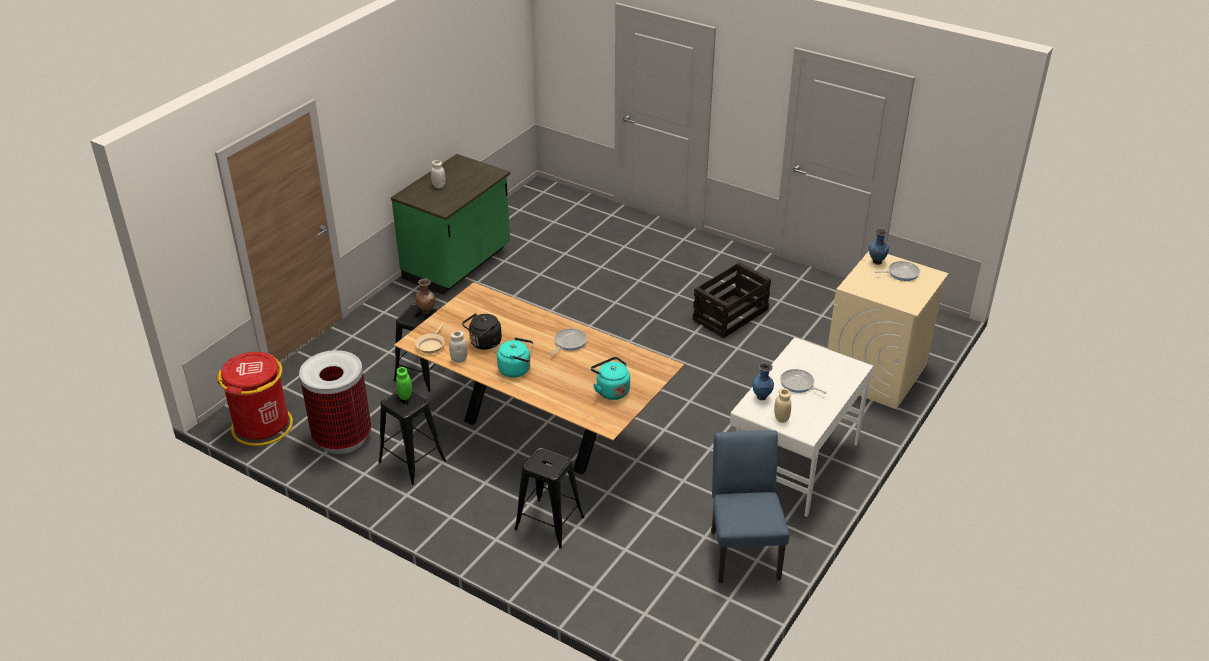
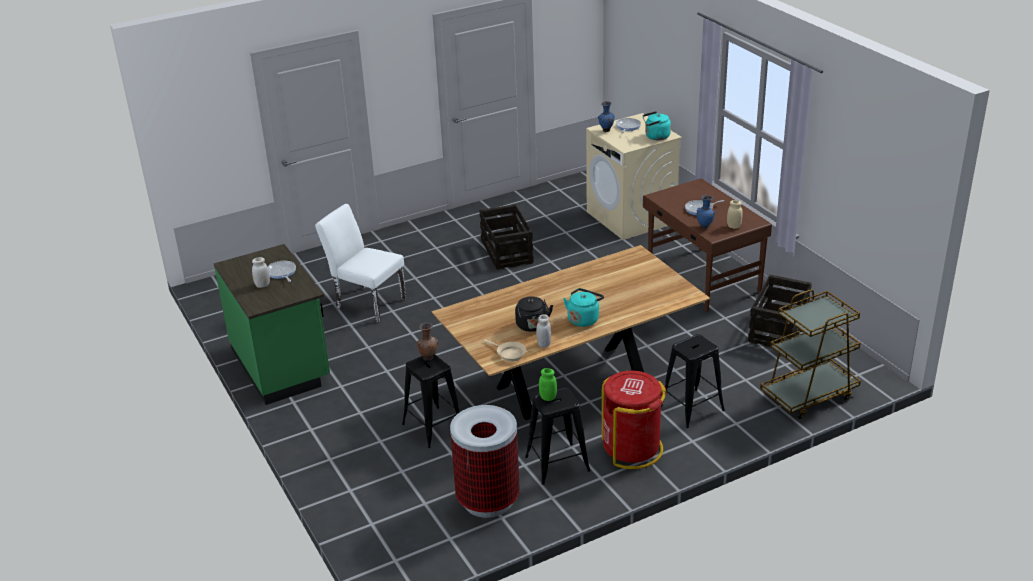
camera: 60 degrees left, 5 degrees down
(262, 426) = (424, 552): red trash can -> red trash can (632, 449)
(569, 343) = (568, 286): frying pan -> frying pan (281, 273)
(579, 269) = (366, 302): none -> white chair
(611, 390) = (648, 283): turquoise kettle -> turquoise kettle (655, 137)
(630, 607) = (808, 395): none -> brown cart
(743, 549) = (778, 328): blue chair -> crate
(794, 463) = (703, 279): white desk -> brown desk

